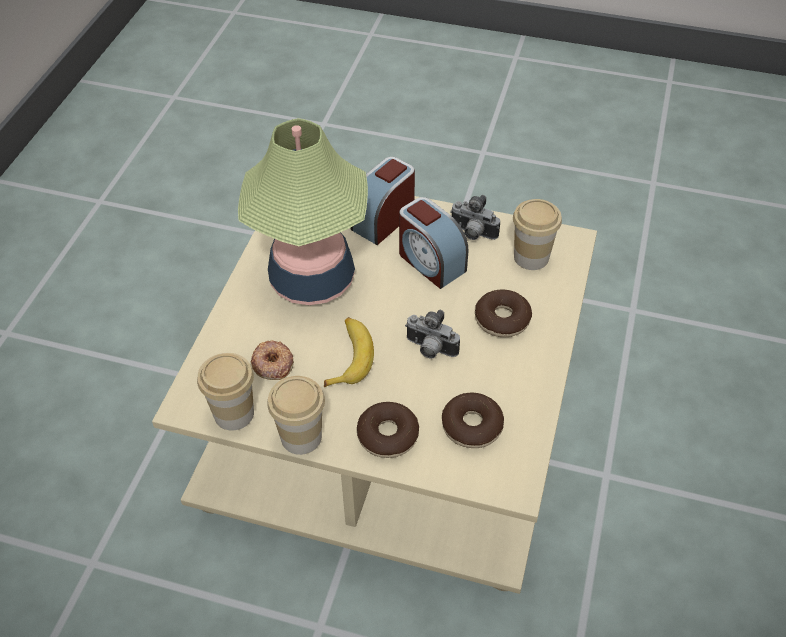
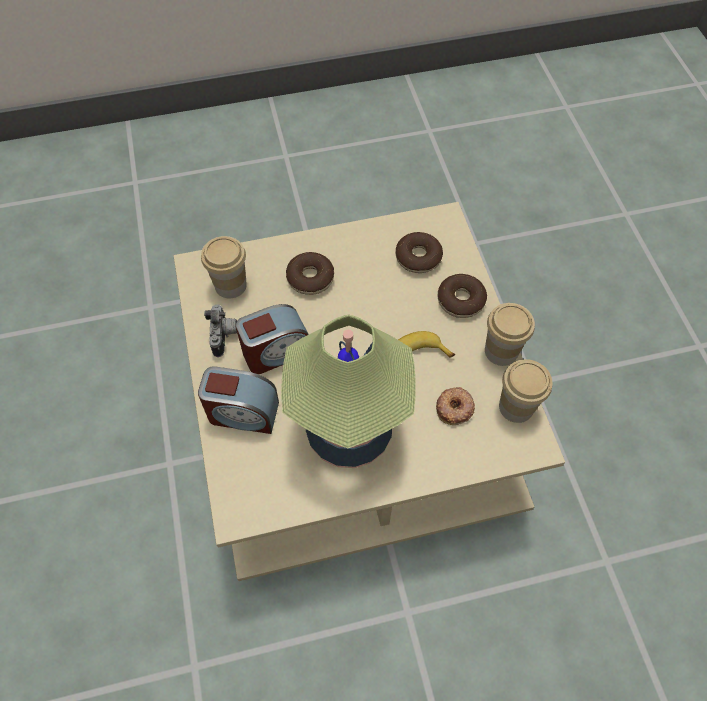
camera: 120 degrees left, 10 degrees up
(430, 262) = (276, 351): alarm clock -> alarm clock turned 45 degrees clockwise
(430, 349) = (369, 310): camera -> none

